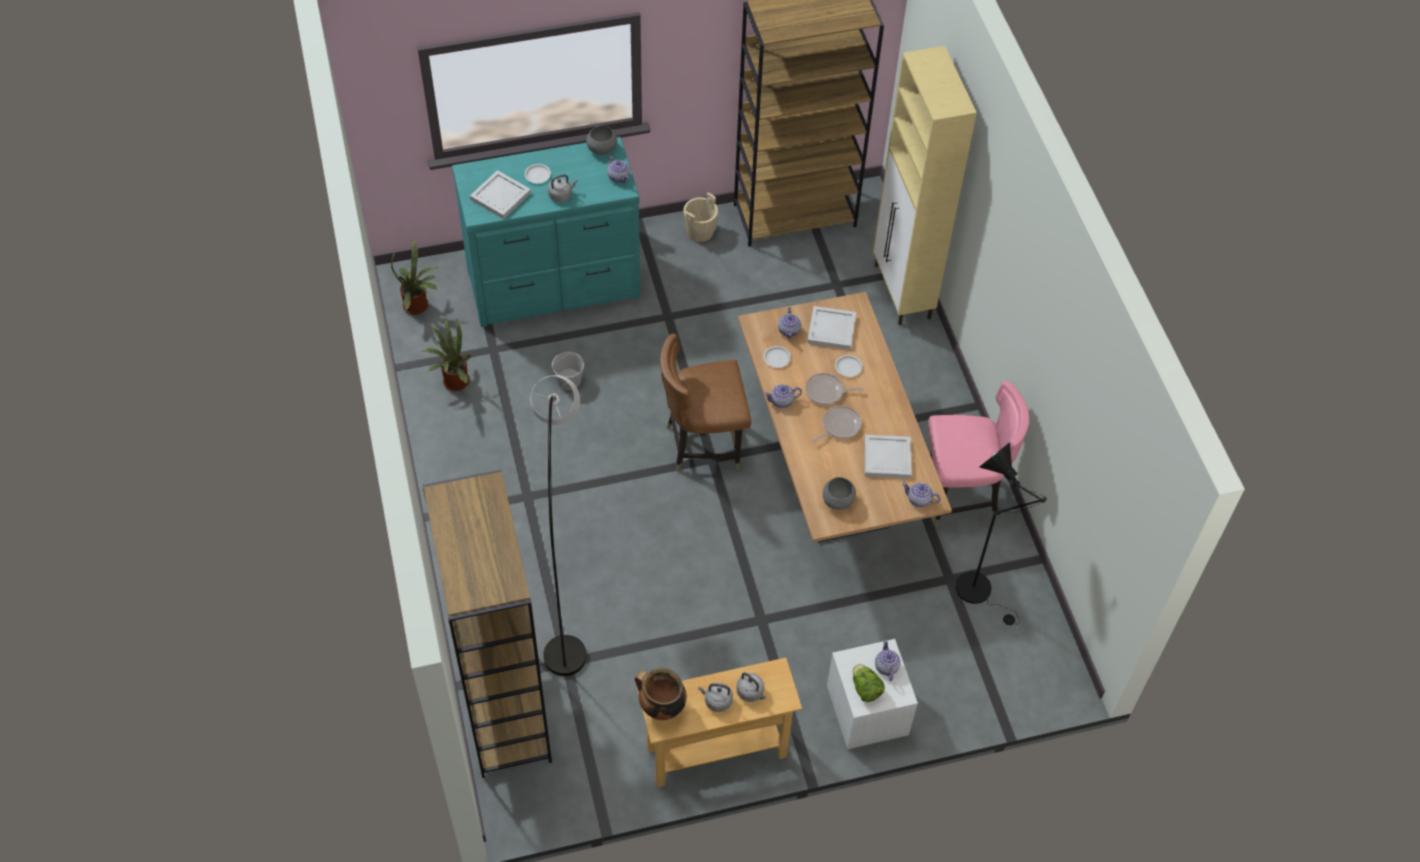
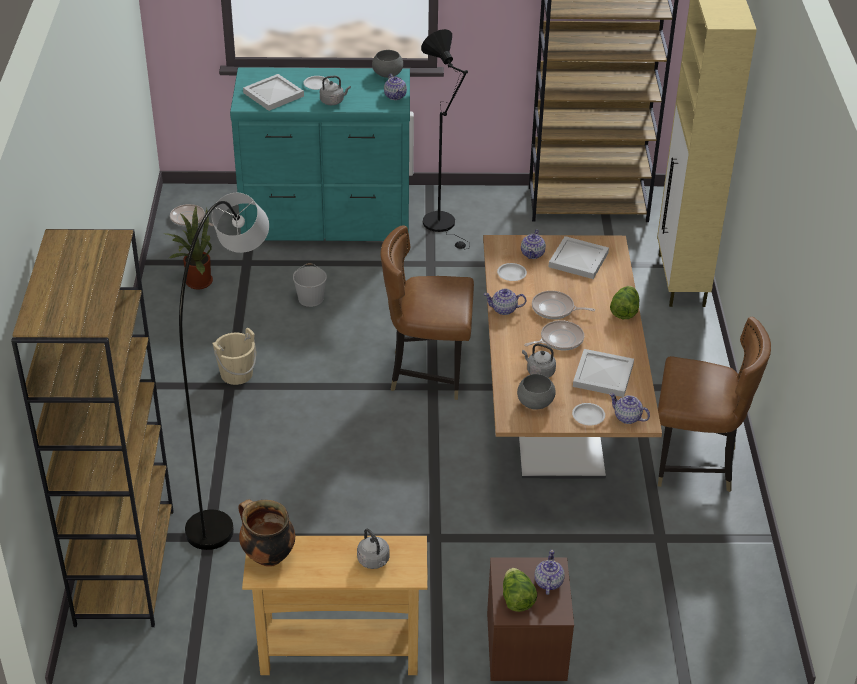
camera: 15 degrees right, 15 degrees down
(418, 306) = (189, 219): potted plant -> frying pan
(700, 231) = (487, 203): beige bucket -> beige bucket (236, 374)
(716, 701) = (332, 562): grey kettle -> grey kettle (539, 372)
(848, 367) = (586, 293): white plate -> white plate (588, 416)
(867, 711) = (526, 647): white nightstand -> brown nightstand
(887, 382) = (624, 311): none -> lettuce
(961, 495) = (695, 464): pink chair -> brown chair
(979, 592) = (692, 557): black floor lamp -> black floor lamp (443, 225)

